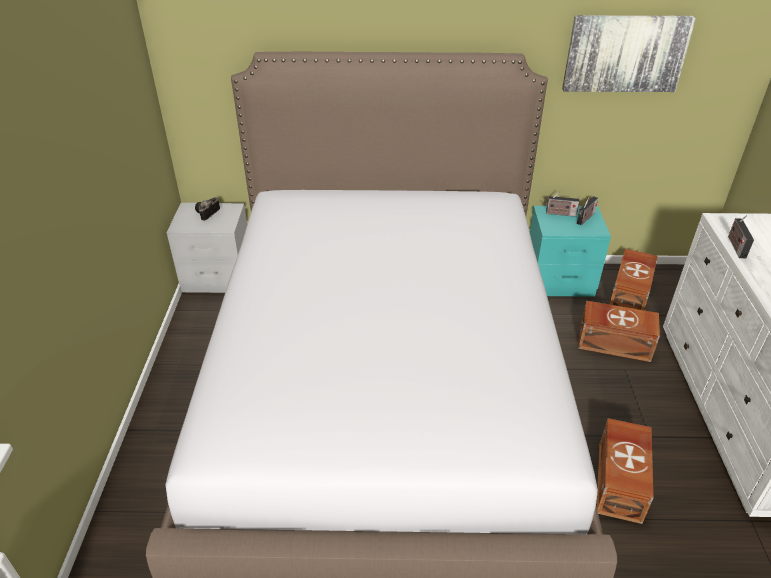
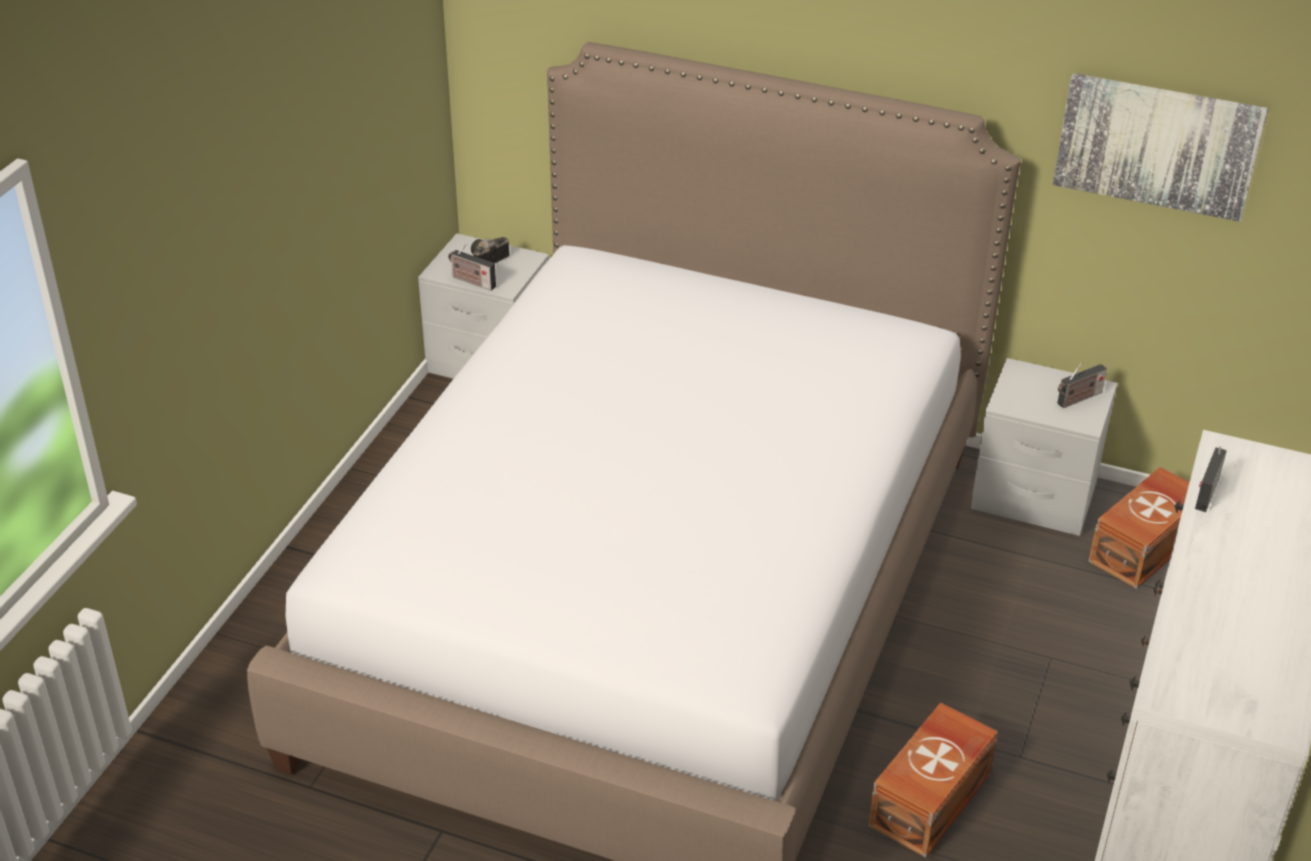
camera: 20 degrees right, 0 degrees up
(558, 281) = (1033, 496): turquoise nightstand -> grey nightstand
(559, 214) = (1040, 381): radio -> radio (471, 281)
(613, 342) = (1059, 613): brown storage box -> none

